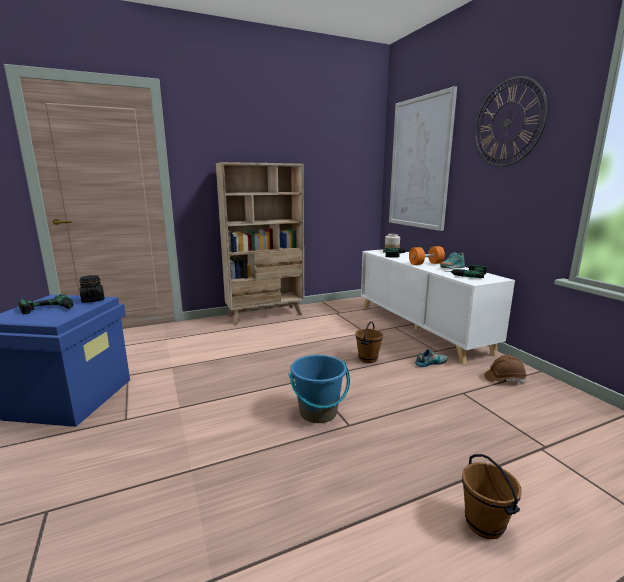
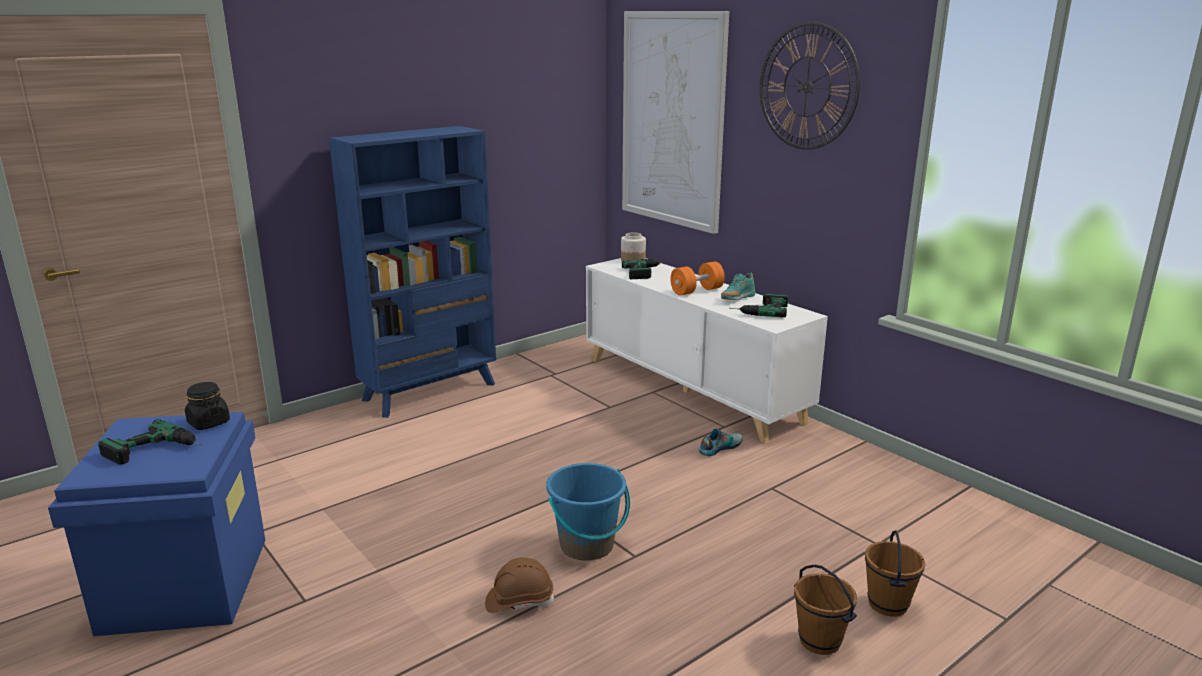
camera: 15 degrees left, 5 degrees up
(266, 315) = (430, 392): beige bookcase -> blue bookcase
(367, 358) = (628, 453): brown bucket -> brown bucket (887, 604)
(504, 379) = (821, 460): brown hard hat -> brown hard hat (519, 601)

